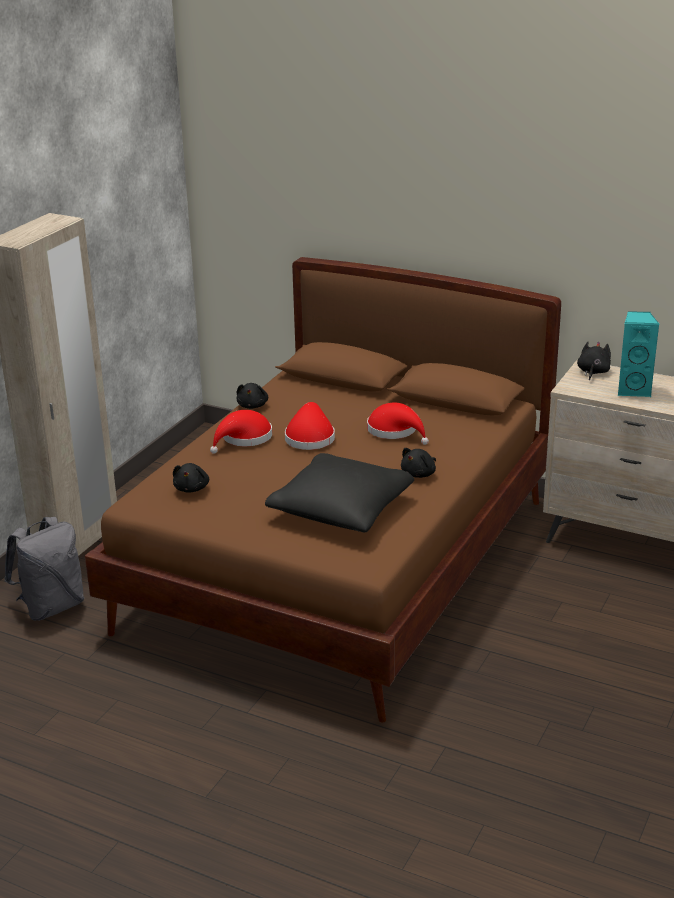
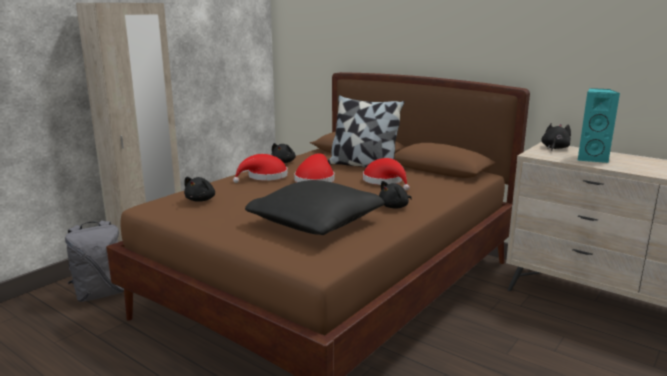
camera: 10 degrees right, 10 degrees down
(358, 402) = (363, 165): none -> pillow

